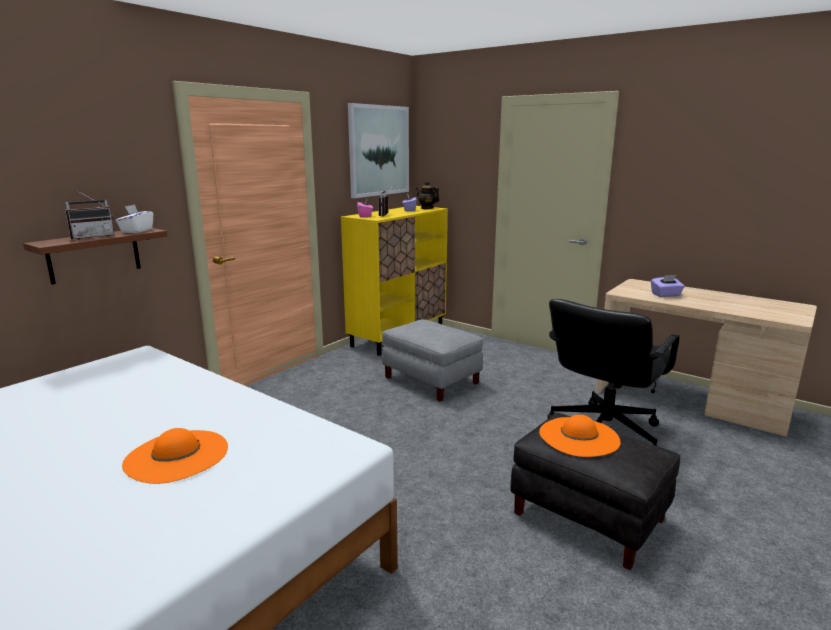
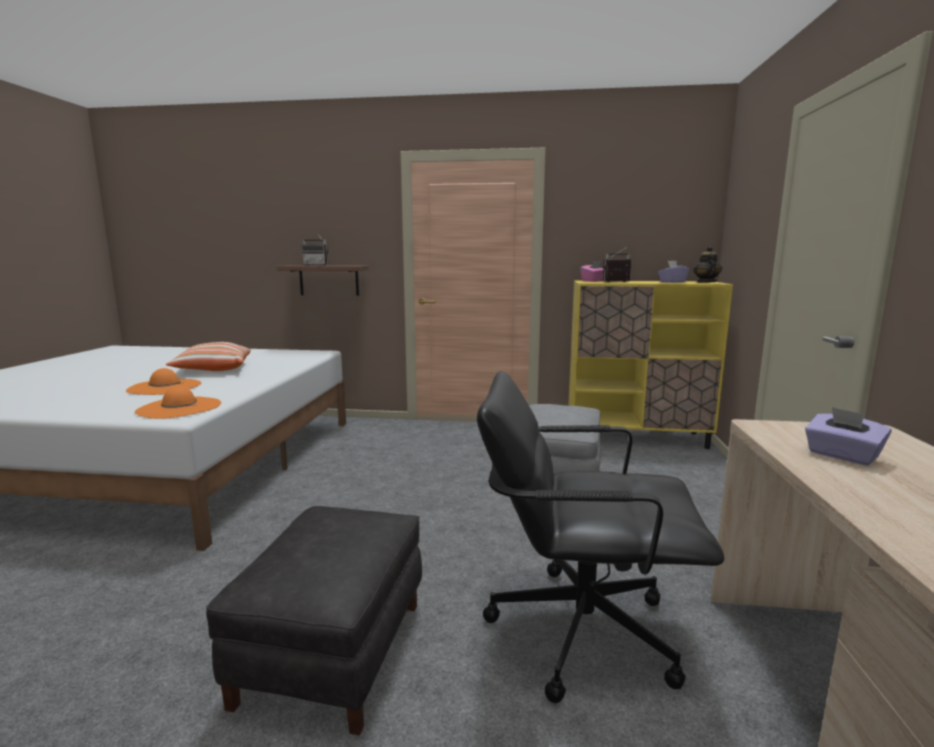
camera: 60 degrees right, 5 degrees down
(118, 420) = (213, 369): none -> pillow
(136, 231) = (348, 265): white tissue box -> none
(379, 151) = (653, 209): picture -> none
(579, 436) = (338, 531): orange hat -> orange hat (179, 407)

